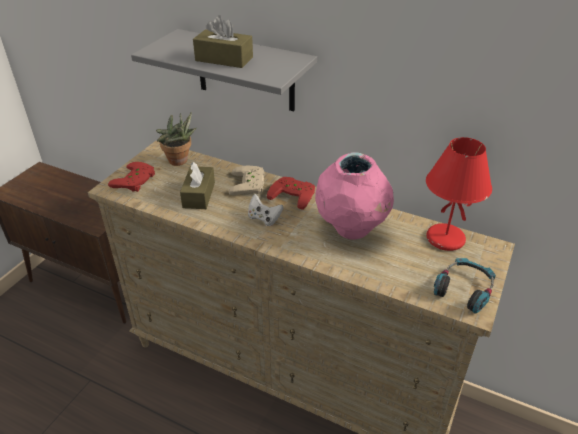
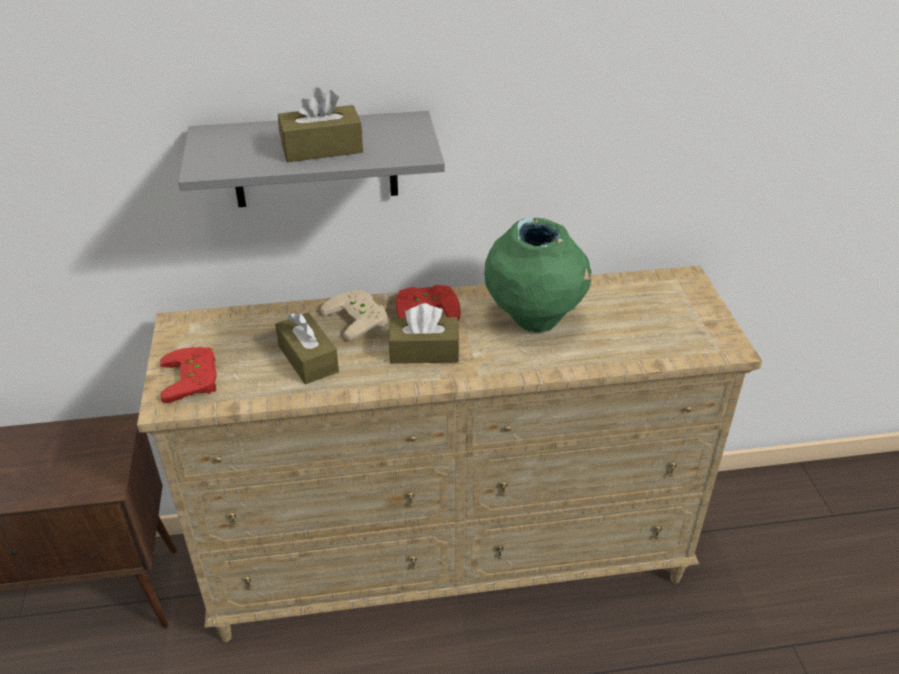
camera: 35 degrees left, 0 degrees up
(180, 162) = (230, 327): potted plant -> none
(264, 218) = (424, 351): white game controller -> brown tissue box
(351, 229) = (534, 320): pink vase -> green vase
(444, 239) = (635, 289): red table lamp -> none
(464, 289) = (702, 332): headphones -> none

